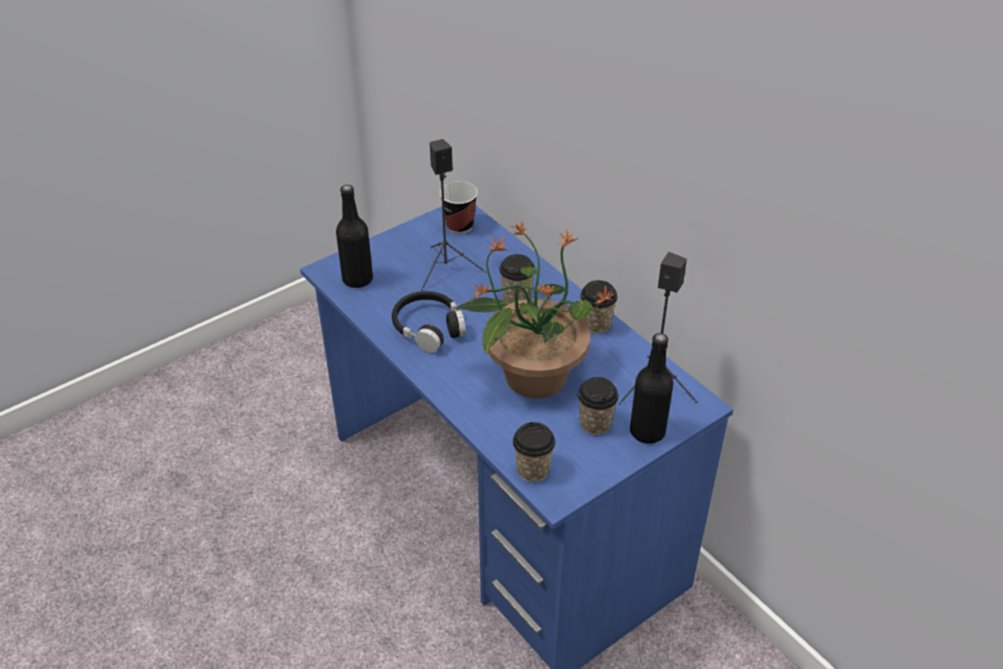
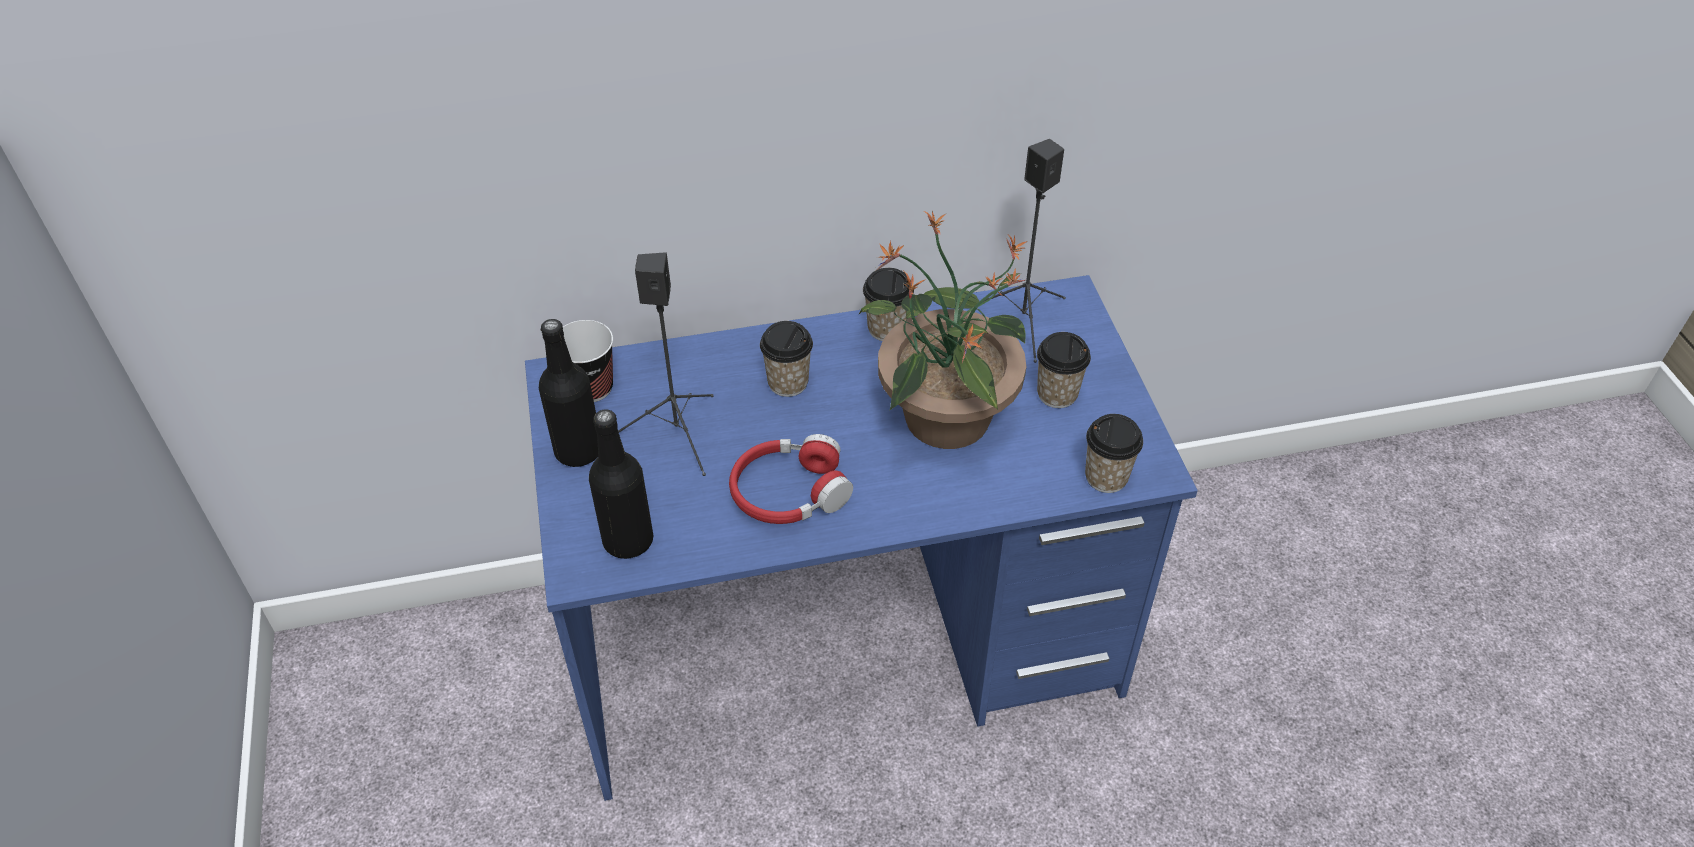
camera: 65 degrees left, 5 degrees up
(428, 328) = (789, 492): black headphones -> red headphones
(647, 432) = (1091, 355): black bottle -> black bottle (578, 451)

